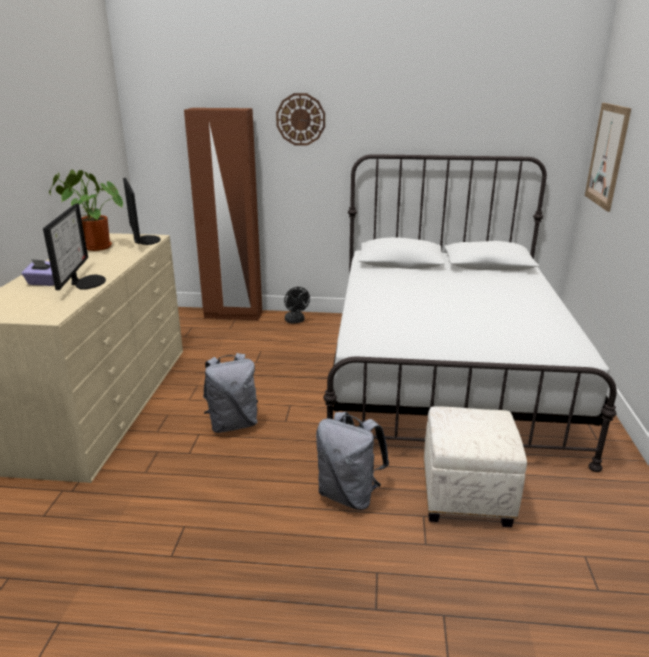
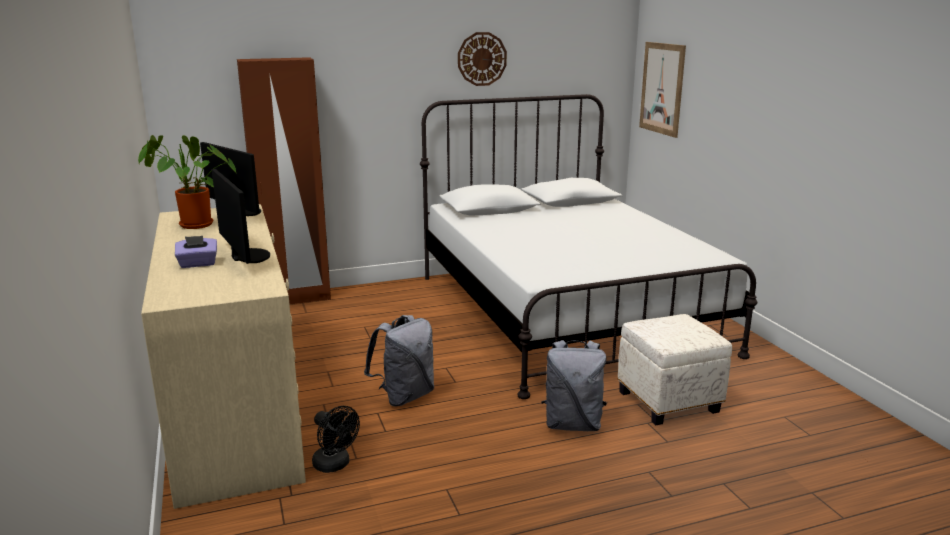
camera: 25 degrees left, 5 degrees down
(295, 321) = (374, 293): black fan -> black fan (335, 465)
(300, 119) = (362, 68): wall clock -> wall clock (482, 59)

